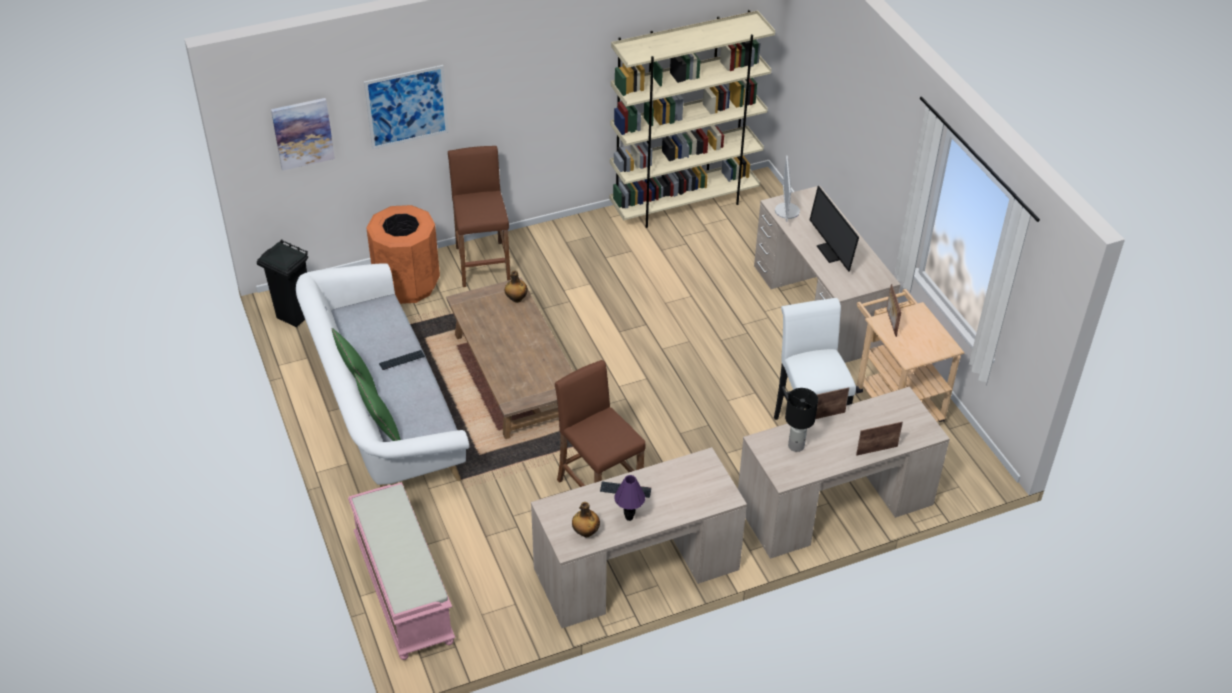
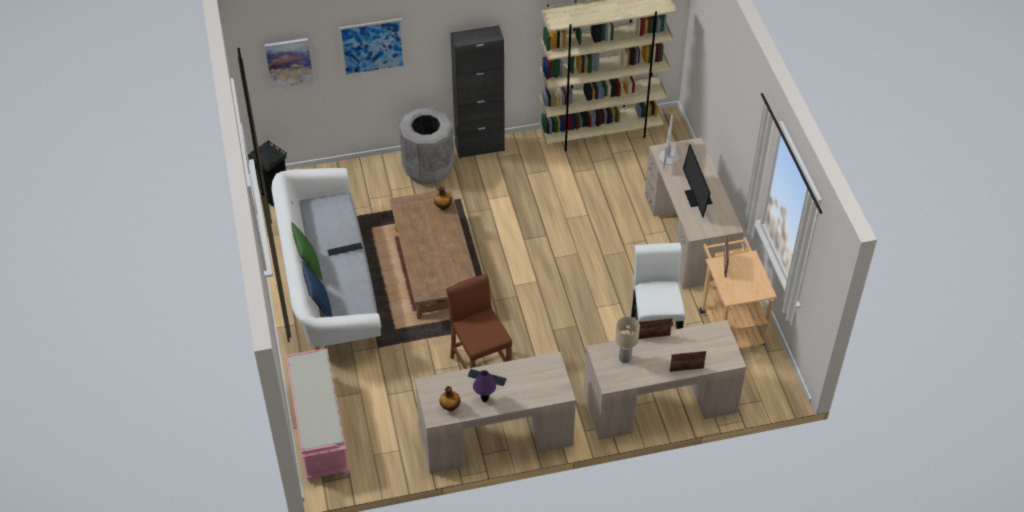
camera: 10 degrees right, 5 degrees up
(381, 431) = (319, 305): green pillow -> blue pillow
(407, 285) = (366, 181): orange trash can -> none
(482, 263) = (428, 169): brown stool -> grey trash can
(541, 233) = (479, 147): none -> black cabinet
(796, 446) = (625, 358): black table lamp -> beige table lamp

